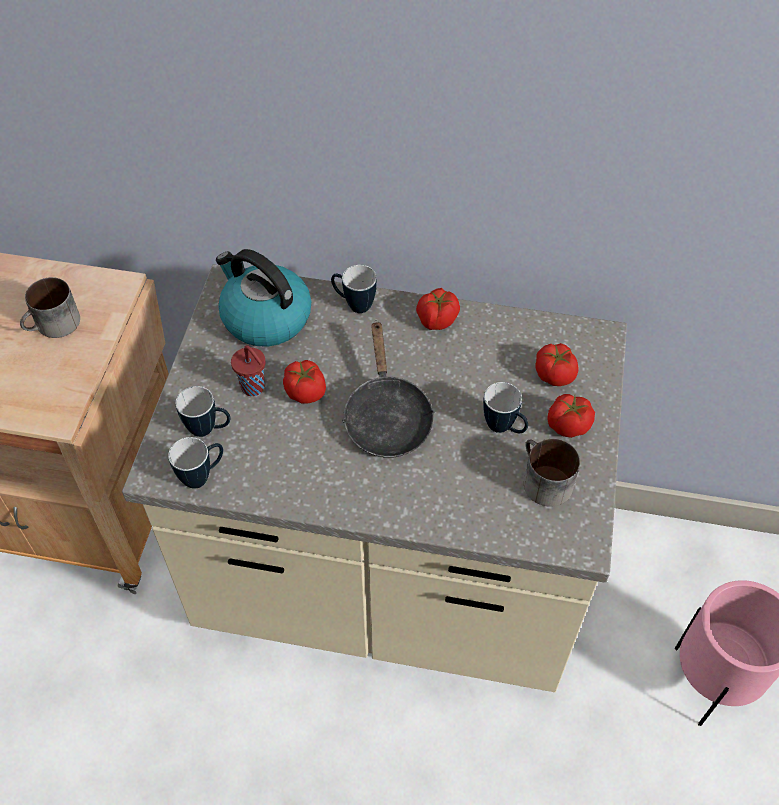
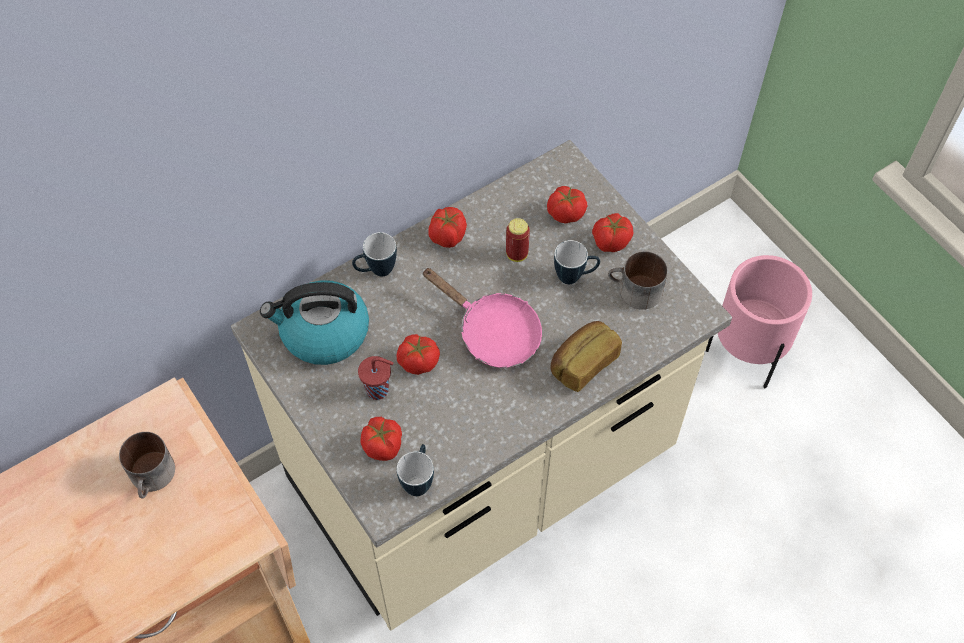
camera: 45 degrees left, 5 degrees up
(209, 429) = (383, 446): mug -> tomato
(386, 417) = (492, 332): black frying pan -> pink frying pan
(430, 499) = (583, 363): none -> bread
(476, 374) = (516, 254): none -> can

